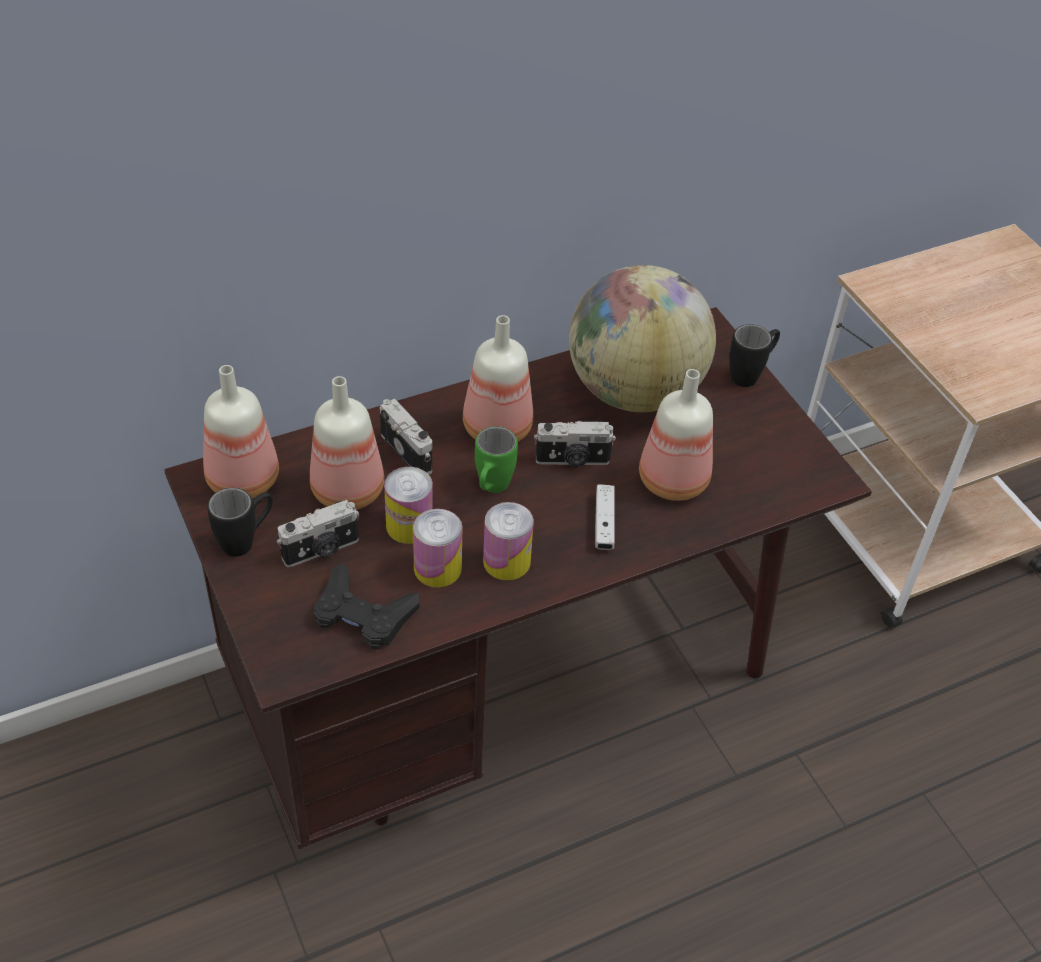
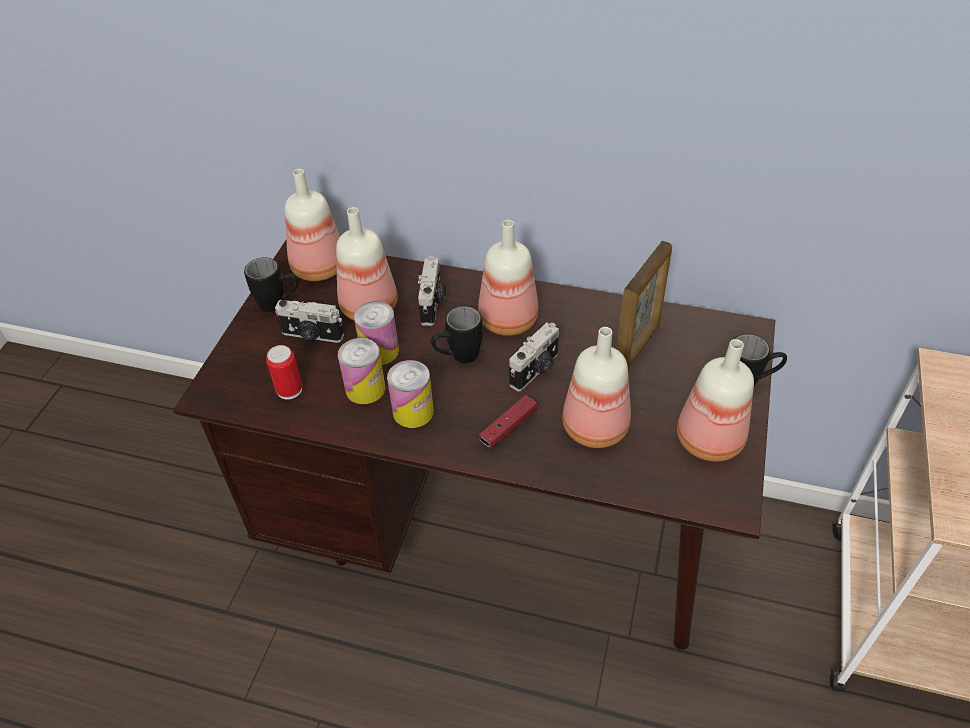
camera: 45 degrees right, 0 degrees up
(363, 614) = (289, 389): black game controller -> can
(491, 489) = (457, 358): green mug -> black mug
(572, 460) = (535, 370): camera -> camera turned 90 degrees counterclockwise
(604, 523) = (508, 427): white game controller -> red game controller
(634, 391) = (637, 347): globe -> picture frame
(766, 439) = (707, 440): none -> bottle

